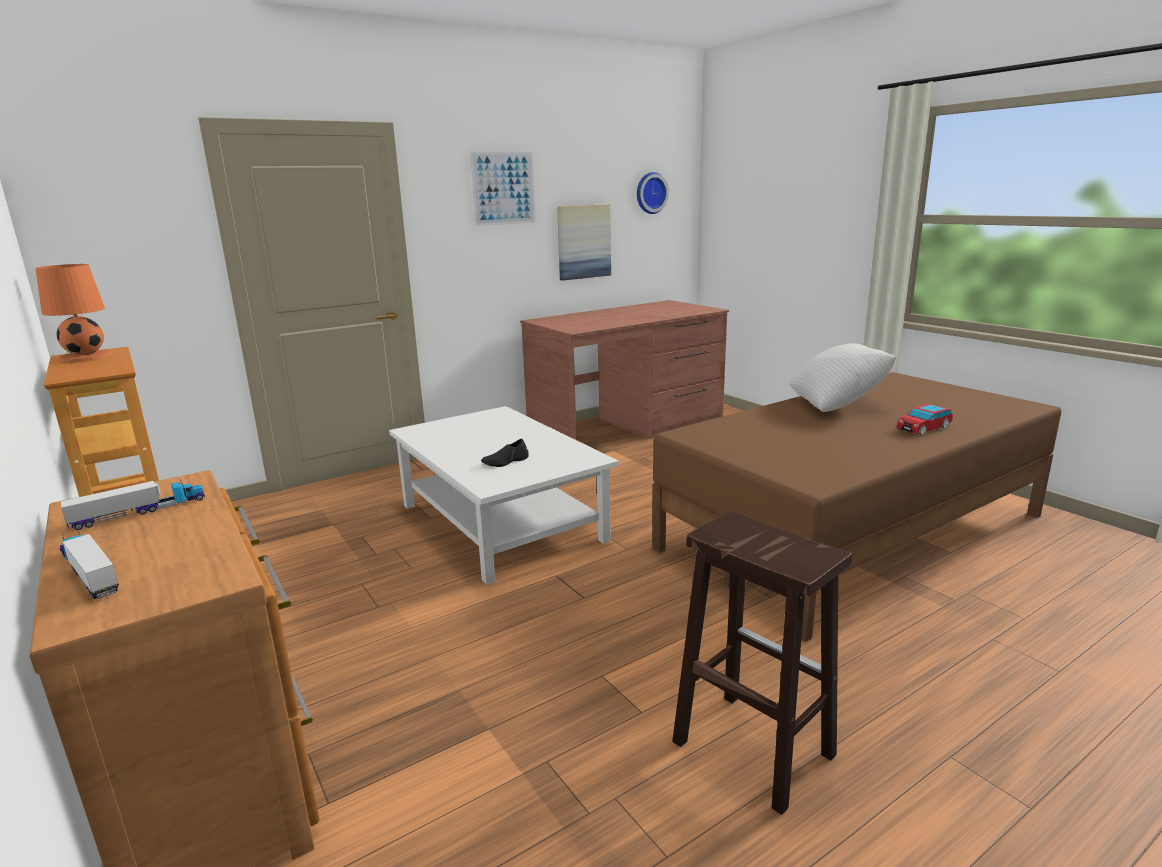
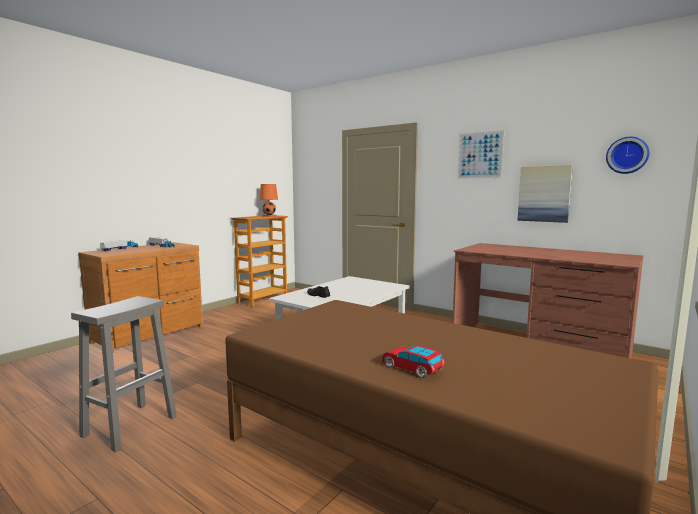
camera: 70 degrees right, 10 degrees down
(750, 747) = (131, 425): brown stool -> grey stool
(837, 404) = (459, 338): white pillow -> none

